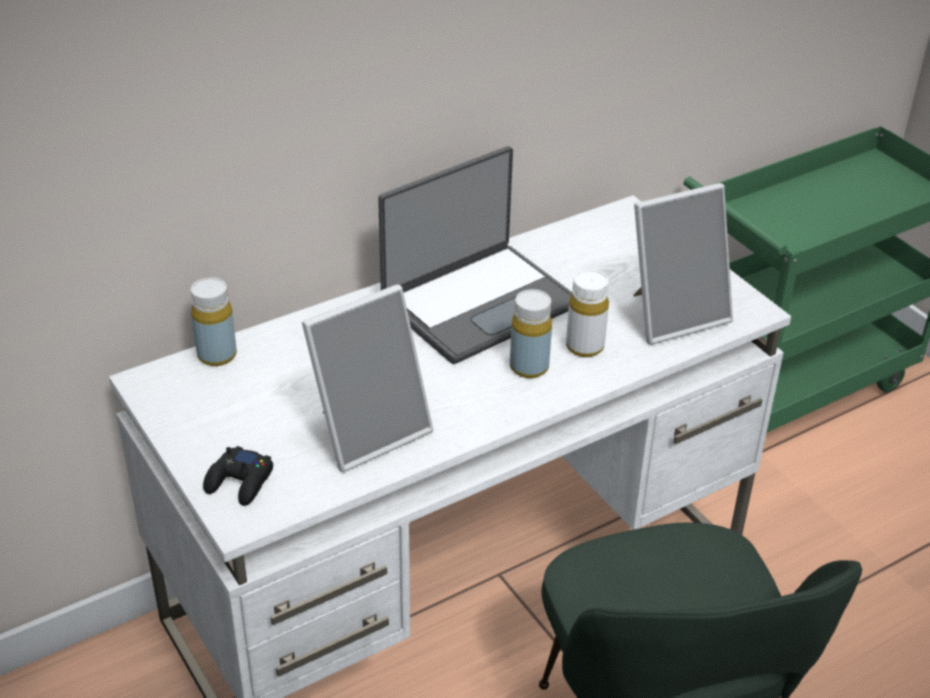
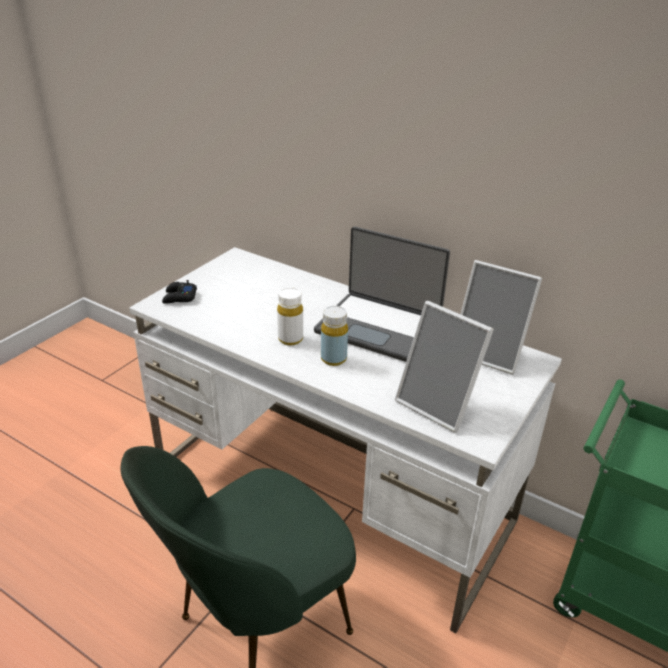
camera: 65 degrees right, 5 degrees down
(217, 355) = (268, 266): yellow bottle -> none
(368, 430) = (239, 321): picture frame -> picture frame (489, 353)
(584, 346) = (371, 375): white bottle -> white bottle (290, 339)

